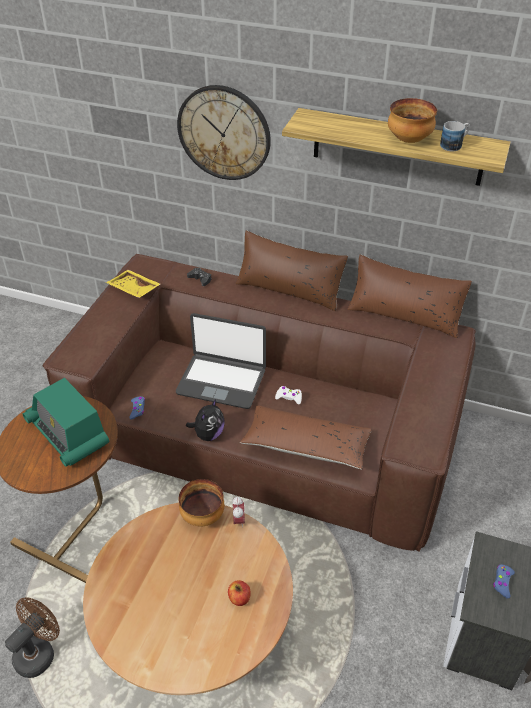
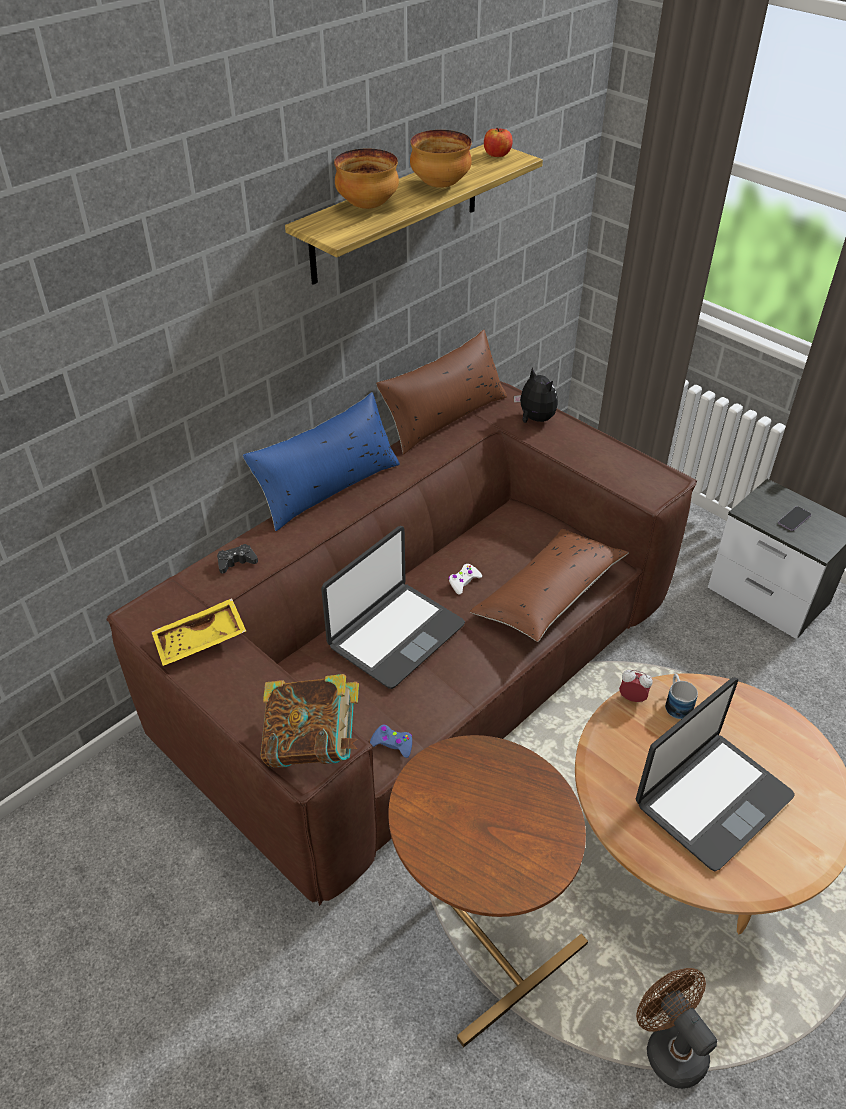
camera: 65 degrees left, 0 degrees up
(68, 433) = (479, 799): radio -> none
(81, 356) = (313, 744): none -> book
(169, 588) = (711, 799): none -> laptop
(202, 516) = (611, 732): bowl -> bowl (368, 206)
(208, 434) = (480, 681): plush toy -> plush toy (534, 419)
(224, 133) = (194, 325): wall clock -> none
(239, 598) = (745, 734): apple -> apple (497, 154)
(289, 289) = (327, 487): brown pillow -> blue pillow
(454, 145) = (474, 167): mug -> mug (676, 703)
(502, 582) = (794, 519): blue game controller -> phone

